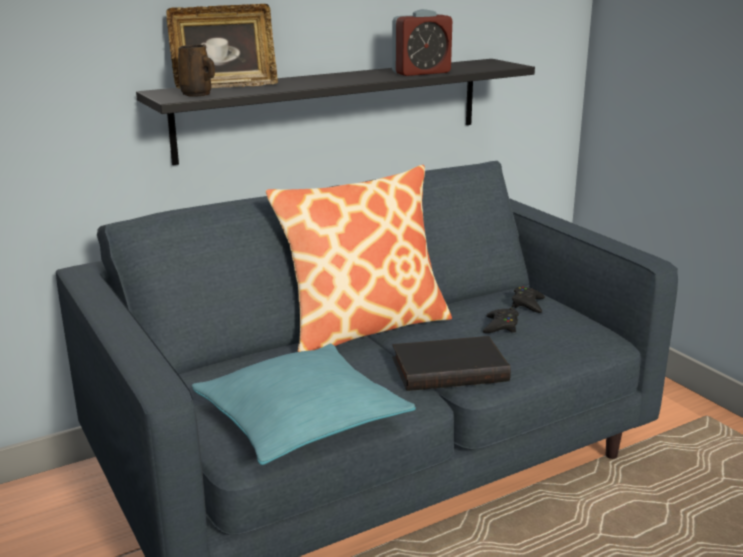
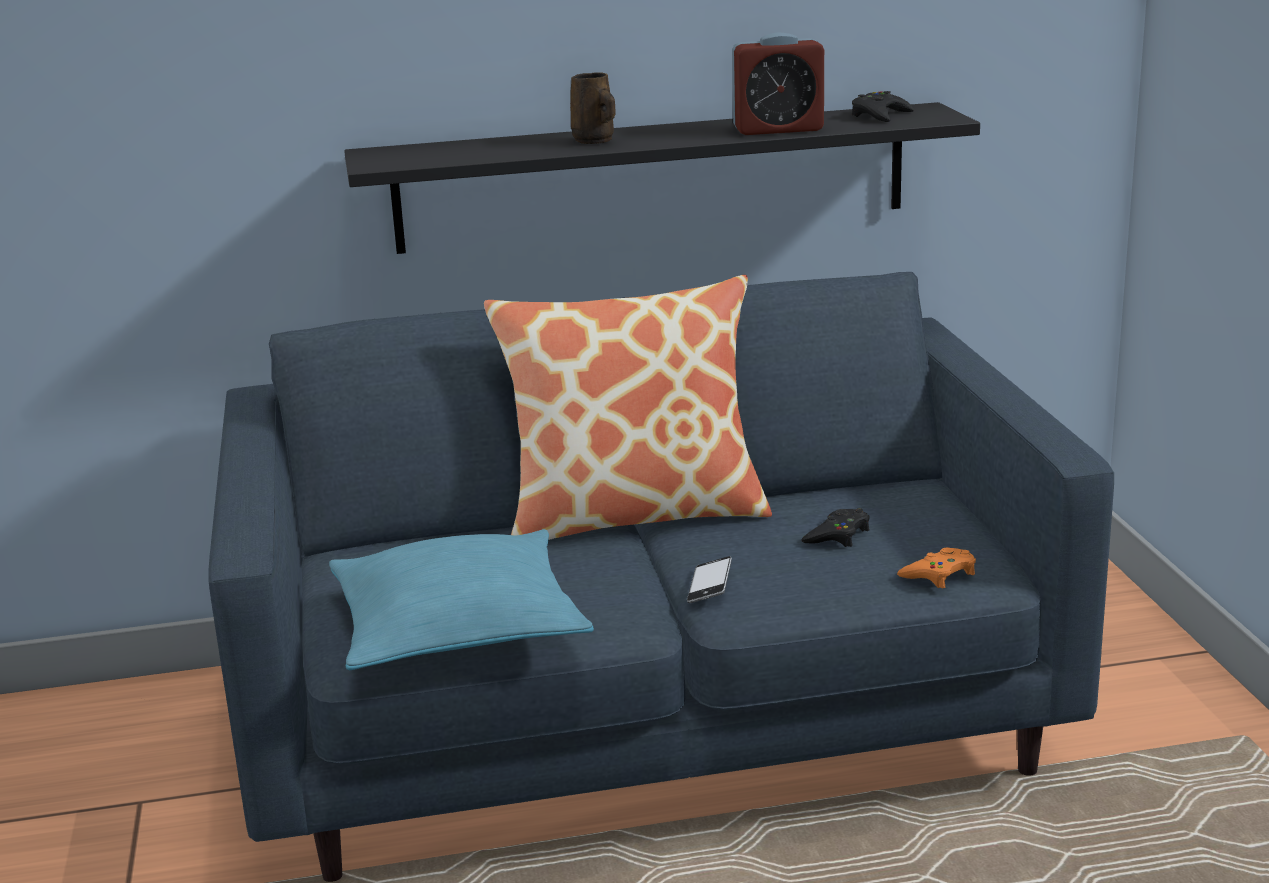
camera: 20 degrees right, 0 degrees up
(198, 95) = (412, 160): brown mug -> brown mug (595, 141)
(225, 86) = (467, 145): picture frame -> none
(449, 368) = (709, 586): black book -> phone
(527, 304) = (909, 507): black game controller -> black game controller (880, 115)
(580, 343) = (939, 574): none -> orange game controller

